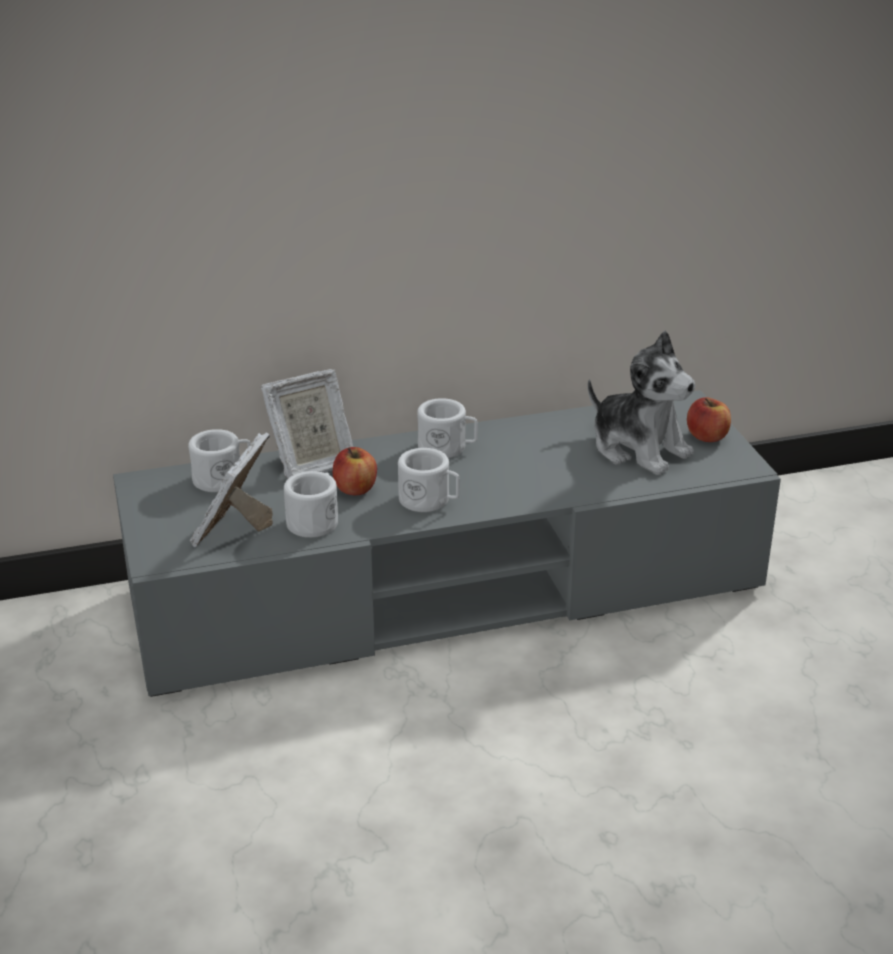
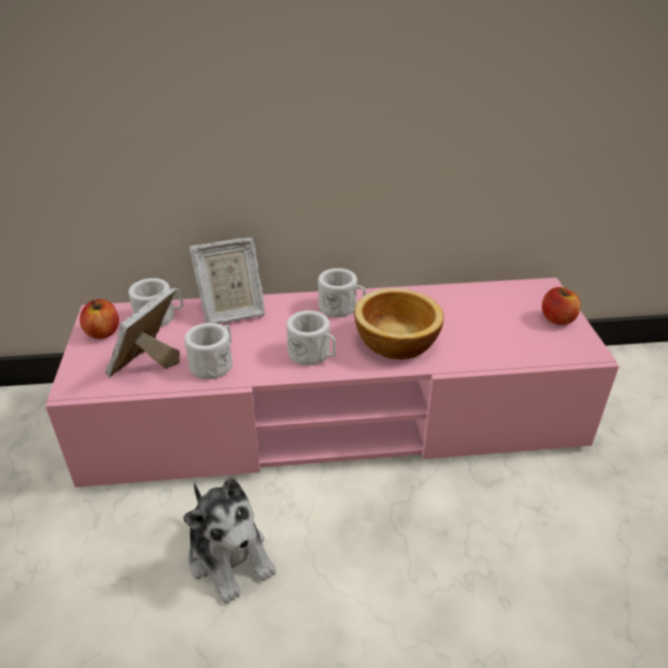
camera: 10 degrees right, 5 degrees up
(355, 489) = (257, 337): apple -> apple (103, 332)
(446, 590) = (334, 417): grey tv stand -> pink tv stand
(522, 479) = (394, 342): none -> bowl
(639, 448) = (498, 324): plush toy -> plush toy (230, 556)

